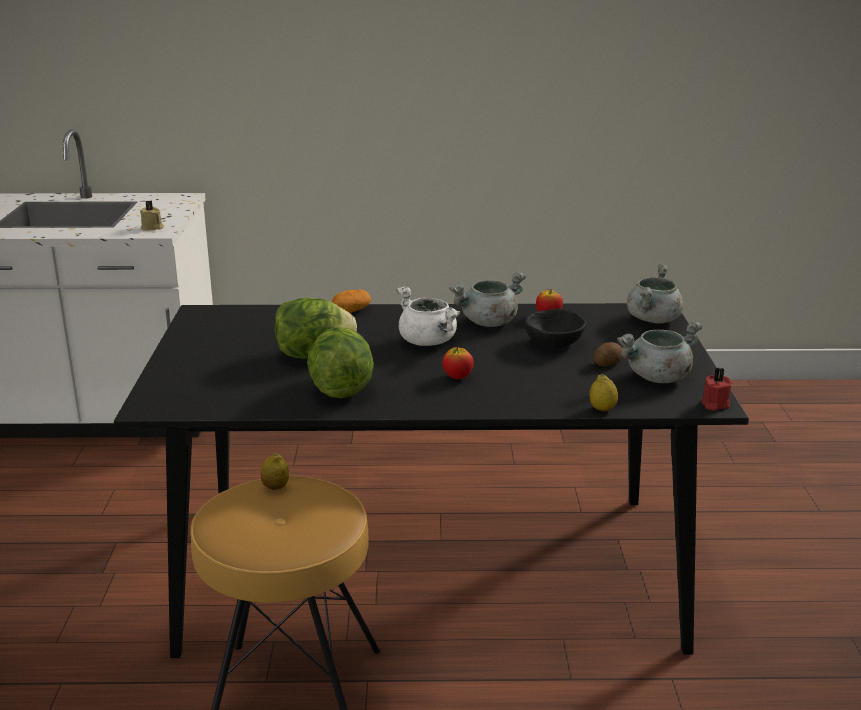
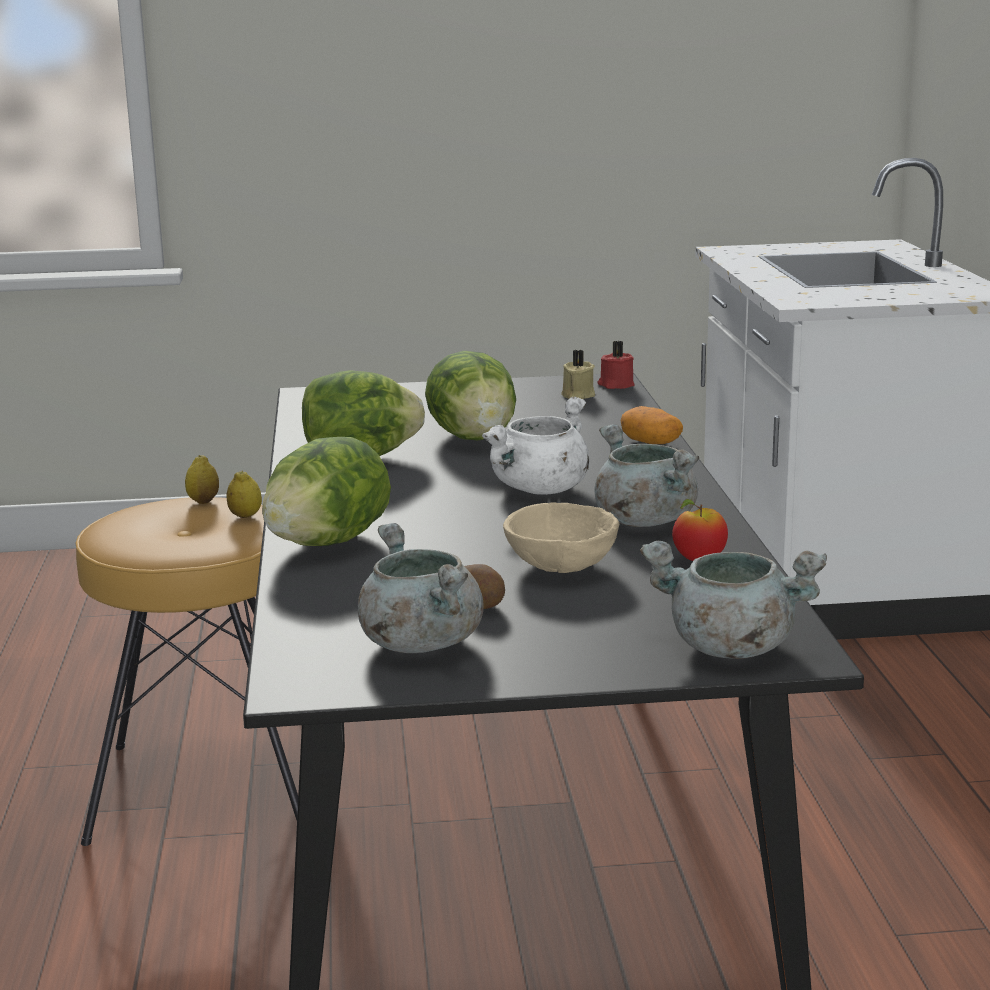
camera: 85 degrees right, 5 degrees down
(152, 228) = (815, 299): beige candle -> beige candle (577, 396)
(457, 377) = (404, 511): apple -> none
(511, 399) = (327, 543): none -> lettuce
(554, 343) = (561, 566): black bowl -> beige bowl
(602, 409) = (286, 599): lemon -> lemon (203, 501)
(714, 404) = (300, 685): red candle -> red candle (615, 385)

